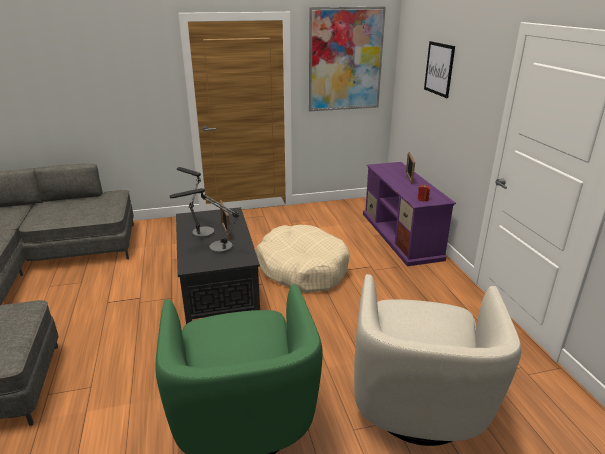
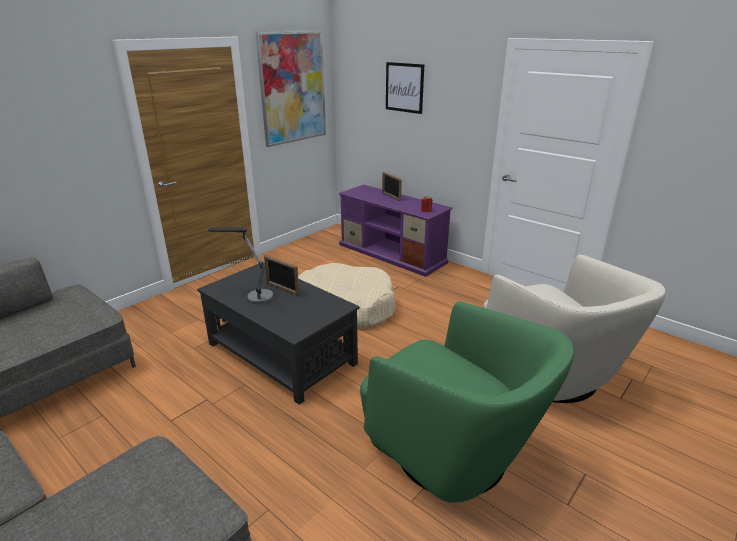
camera: 35 degrees left, 0 degrees up
(213, 249) = (295, 308): table lamp -> none

